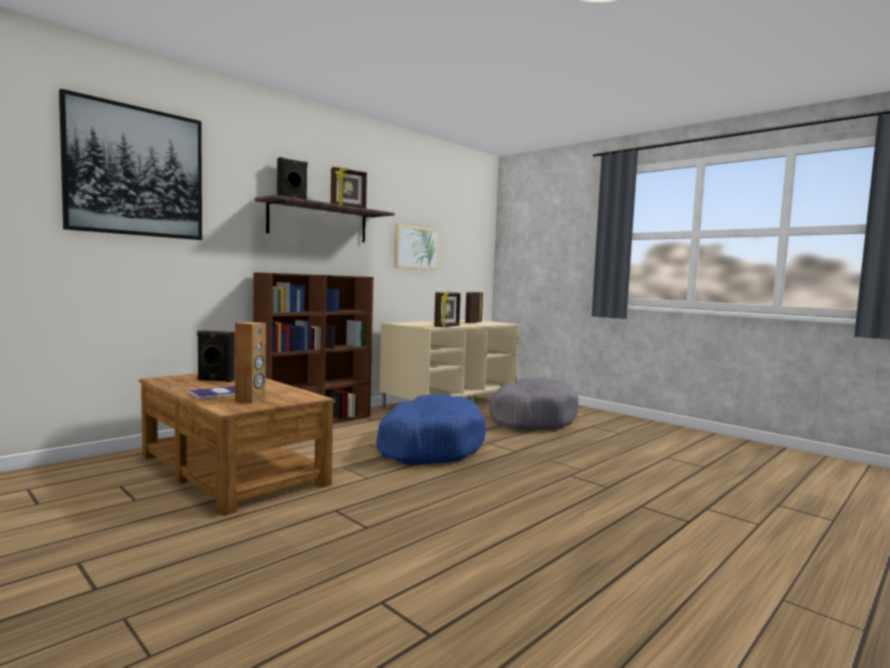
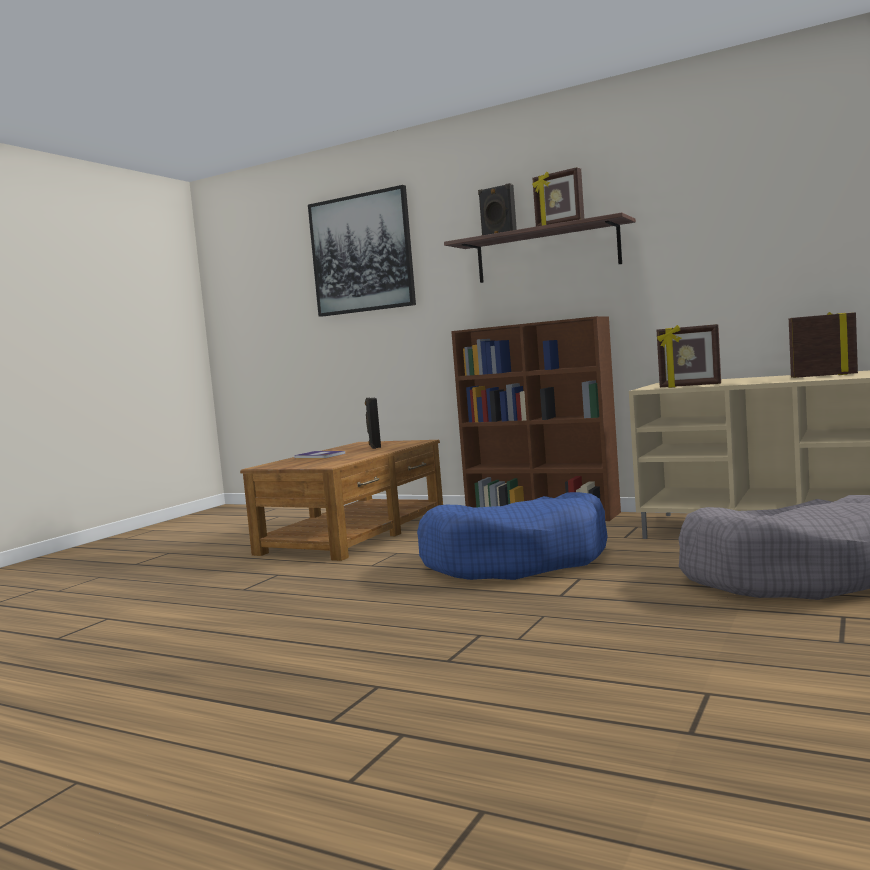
camera: 75 degrees right, 0 degrees up
(250, 399) = (302, 462): brown speaker -> none
(416, 248) = (735, 250): picture -> none

